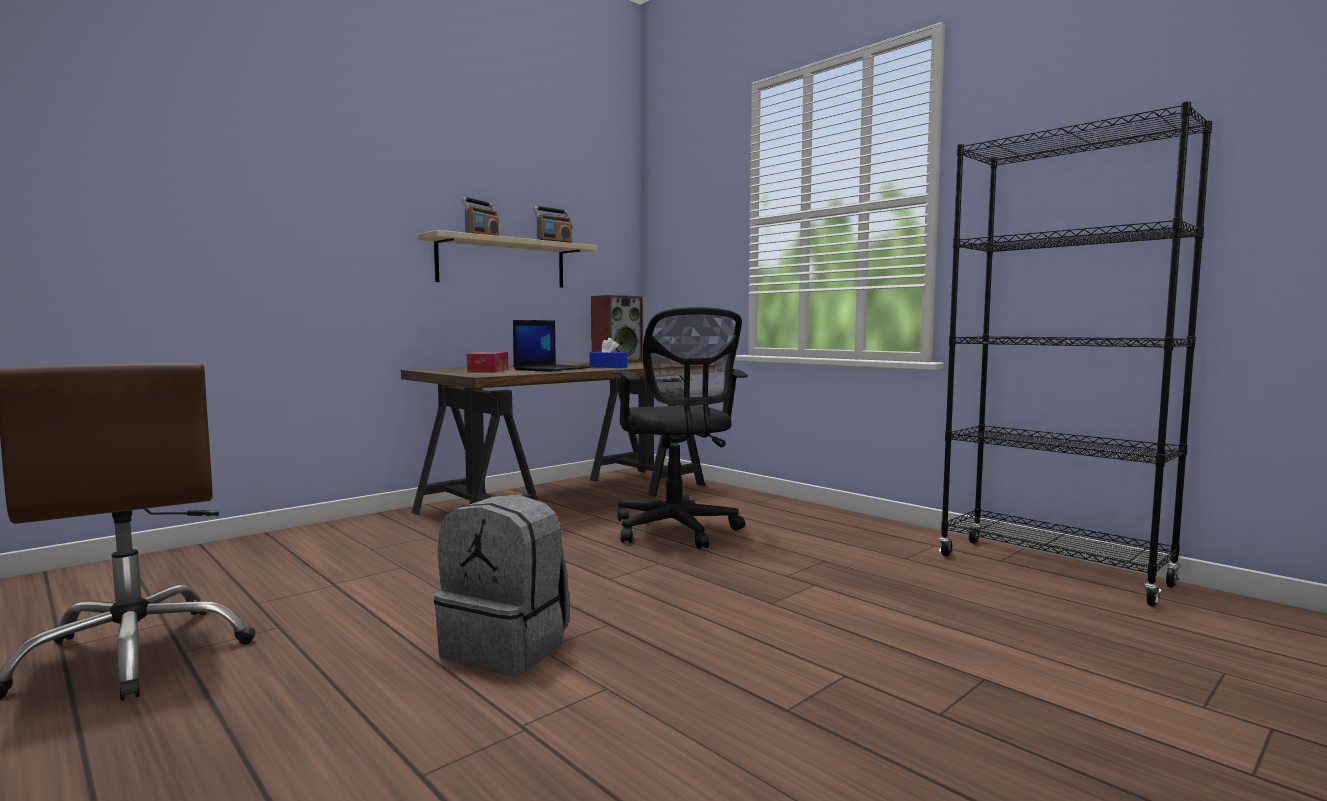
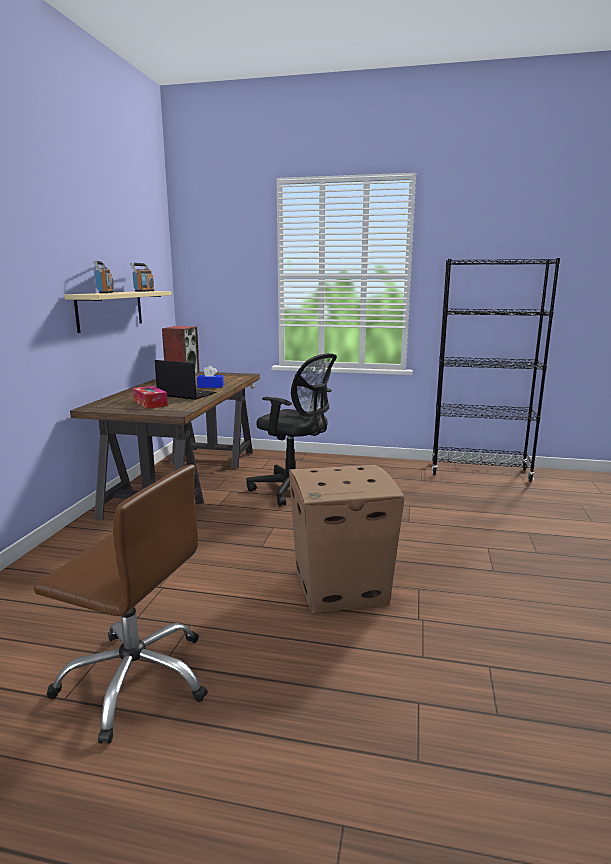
camera: 35 degrees left, 10 degrees up
(508, 648) = (342, 587): grey backpack -> cardboard box
(552, 369) = (185, 394): laptop -> laptop turned 60 degrees counterclockwise

